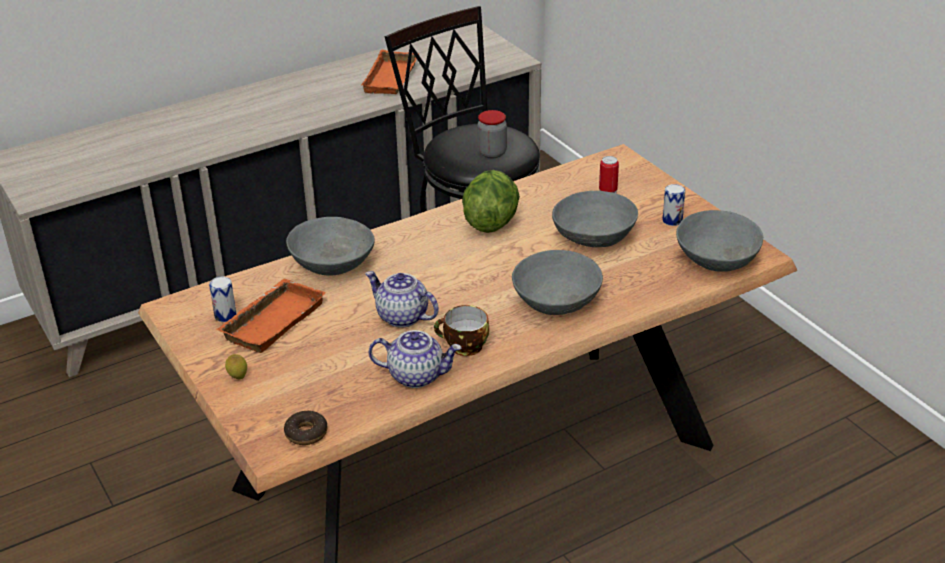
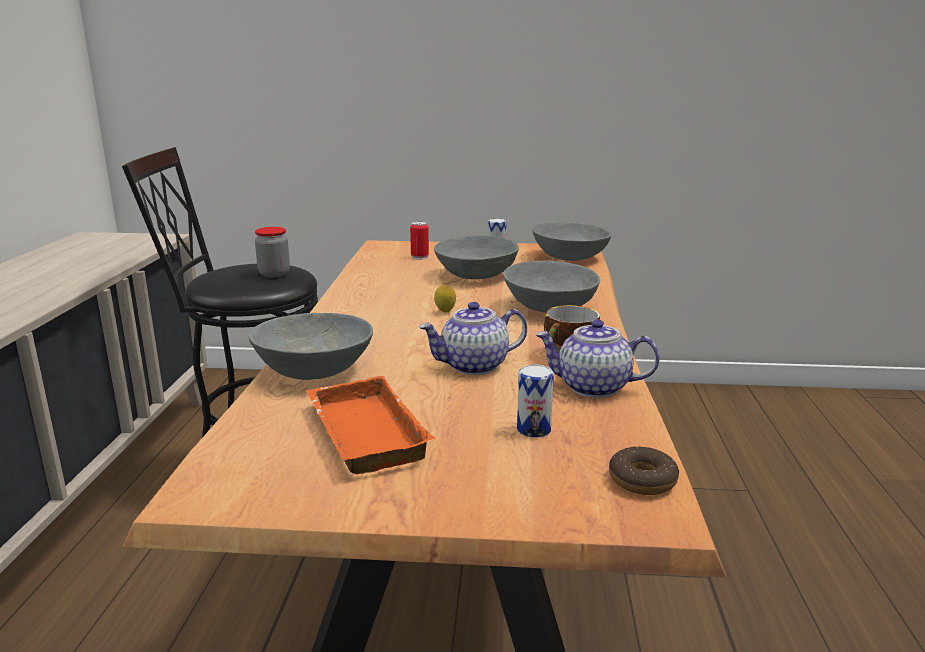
camera: 55 degrees left, 15 degrees down
(225, 315) = (294, 460): can -> can (533, 429)
(238, 378) = (455, 493): lemon -> lemon (445, 312)
(393, 79) = (61, 272): orange tray -> none
(417, 375) = (593, 387): teapot -> teapot turned 120 degrees counterclockwise
(491, 222) = (383, 296): lettuce -> none

